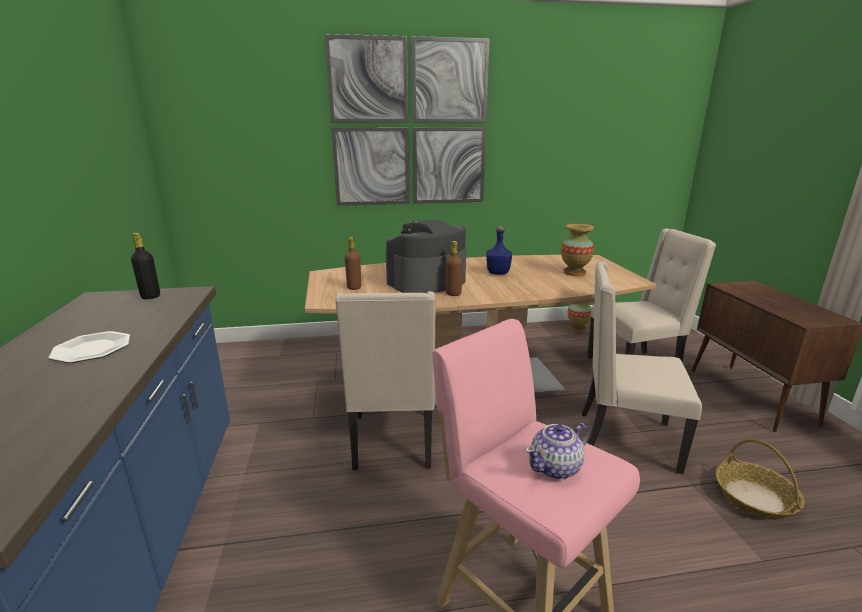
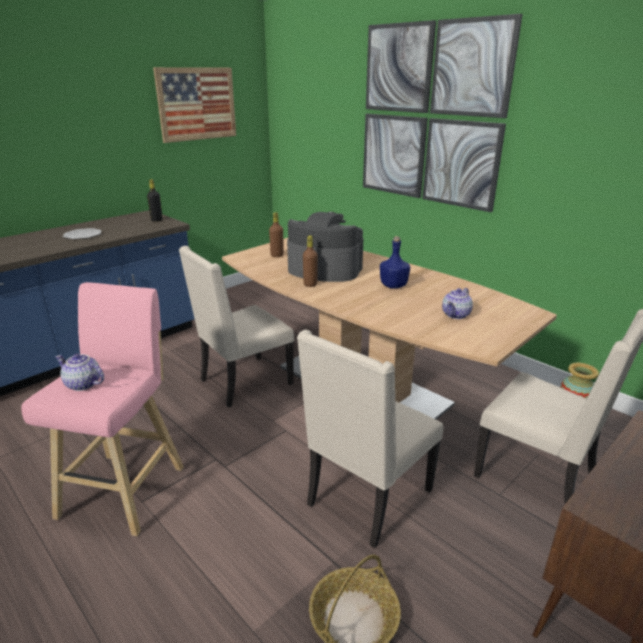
camera: 55 degrees right, 5 degrees up
(93, 120) = (197, 104): none -> picture
(574, 273) = (456, 315): vase -> teapot
(624, 440) = (367, 498): beige chair -> beige chair turned 120 degrees counterclockwise

